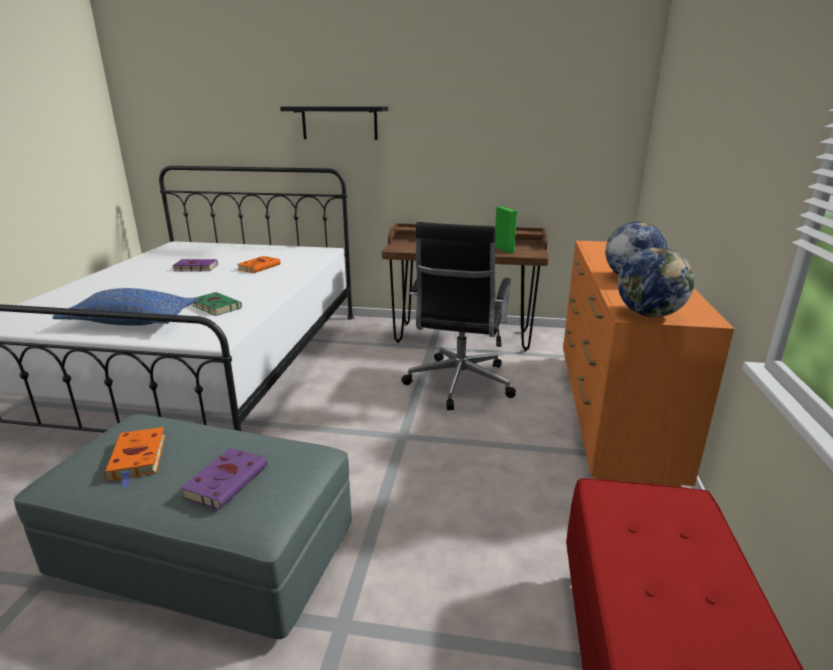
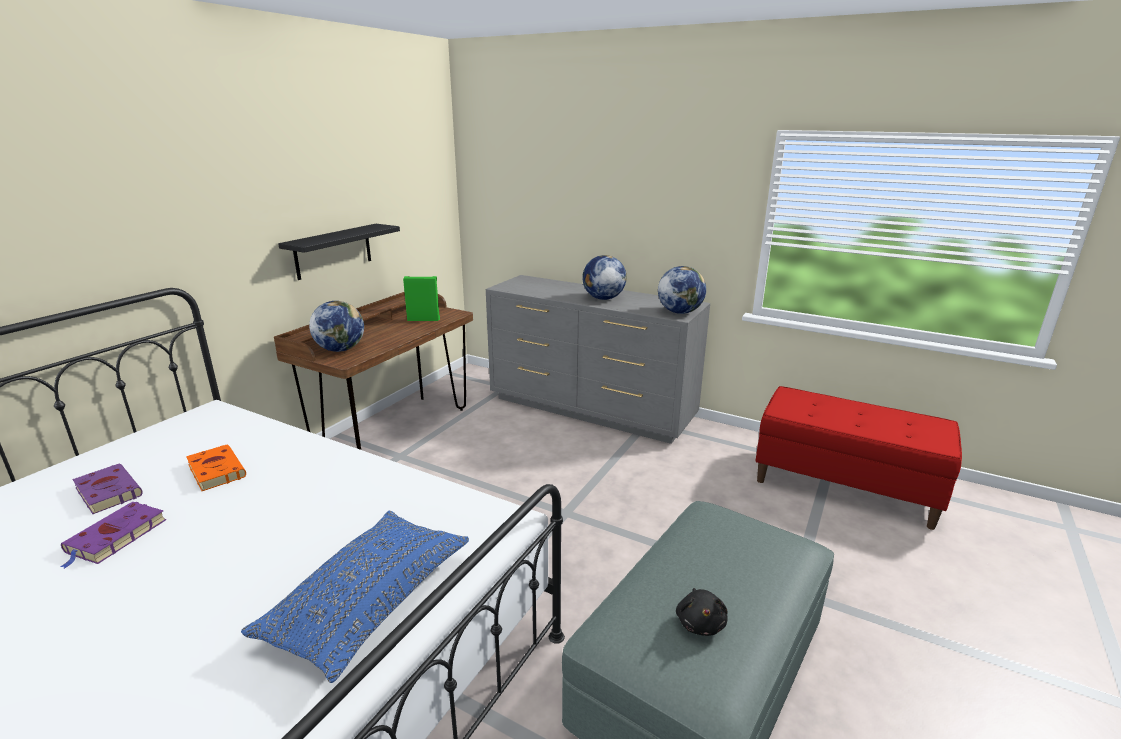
camera: 70 degrees left, 0 degrees up
(138, 459) = (700, 623): orange book -> black plush toy
(215, 307) = (375, 517): green book -> none
(228, 480) = (749, 558): purple book -> purple book (108, 491)
(339, 123) = (159, 215): black shelf -> black shelf (333, 251)
(414, 244) = (340, 349): none -> globe
(458, 384) = (494, 460): black office chair -> none
(611, 413) = (591, 409): orange dresser -> grey dresser

